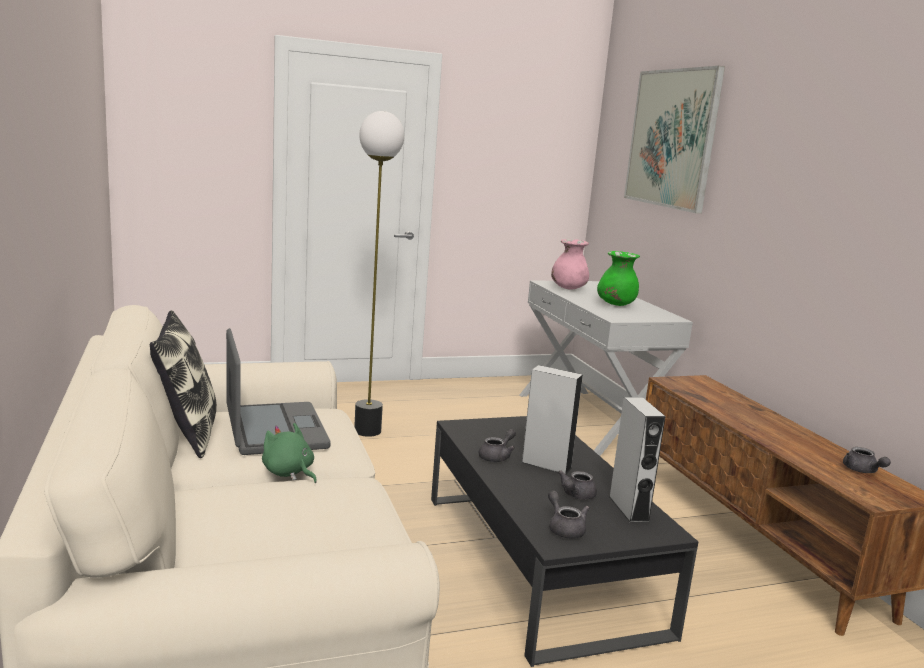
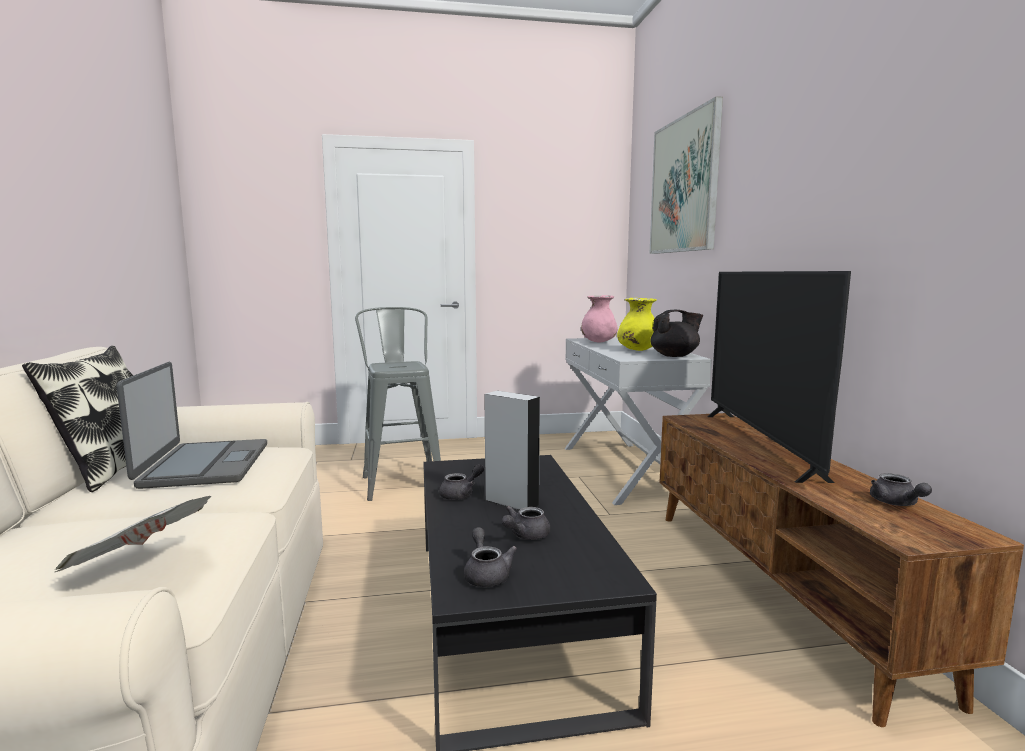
camera: 10 degrees right, 5 degrees down
(289, 473) = (170, 507): green plush toy -> none
(335, 527) = (139, 568): none -> newspaper
(368, 431) = (401, 481): floor lamp -> grey stool
(615, 304) = (637, 350): green vase -> yellow vase
(628, 508) = (583, 551): grey speaker -> none
(657, 316) = (675, 356): none -> black teapot
(744, 411) = (759, 443): none -> television

